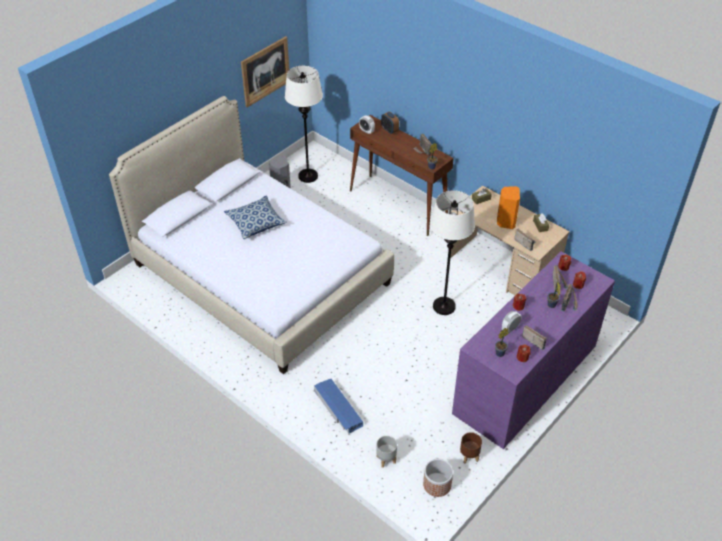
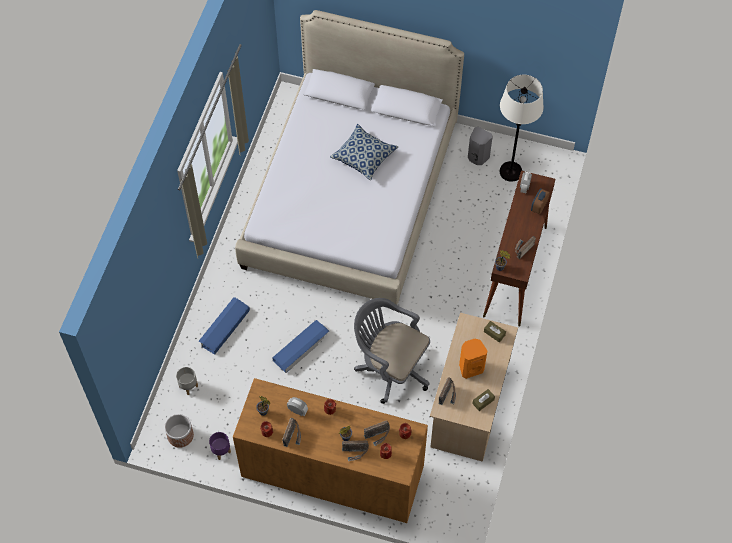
camera: 65 degrees right, 15 degrees up
(265, 71) = (520, 56): picture -> none
(392, 359) = (301, 348): none -> blue storage box
(443, 306) = (390, 367): white floor lamp -> grey office chair
(469, 456) = (221, 451): brown planter -> purple planter
(525, 379) = (332, 471): purple dresser -> brown dresser

